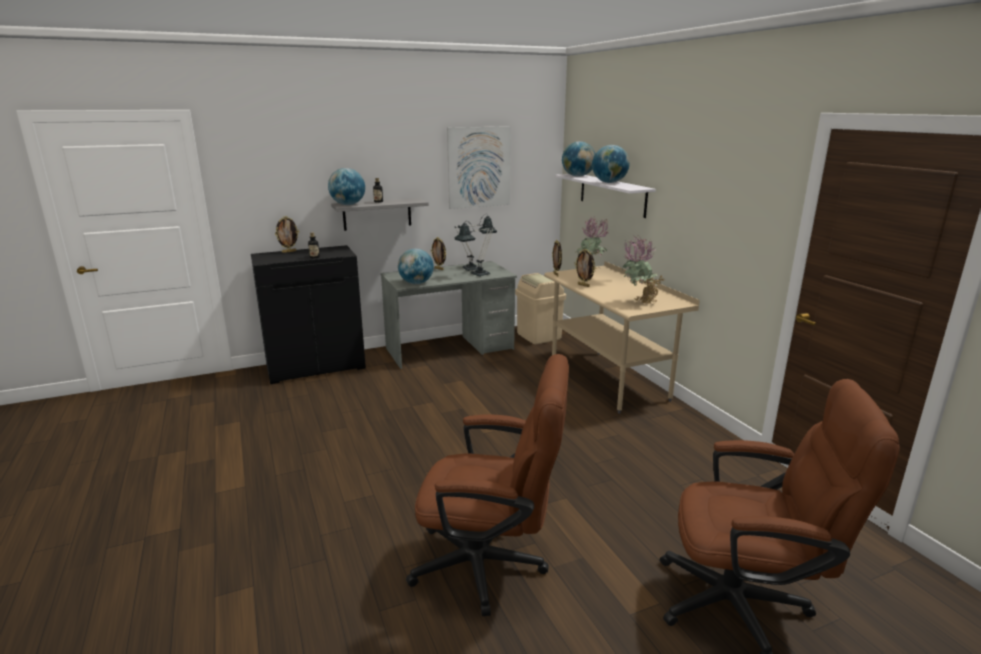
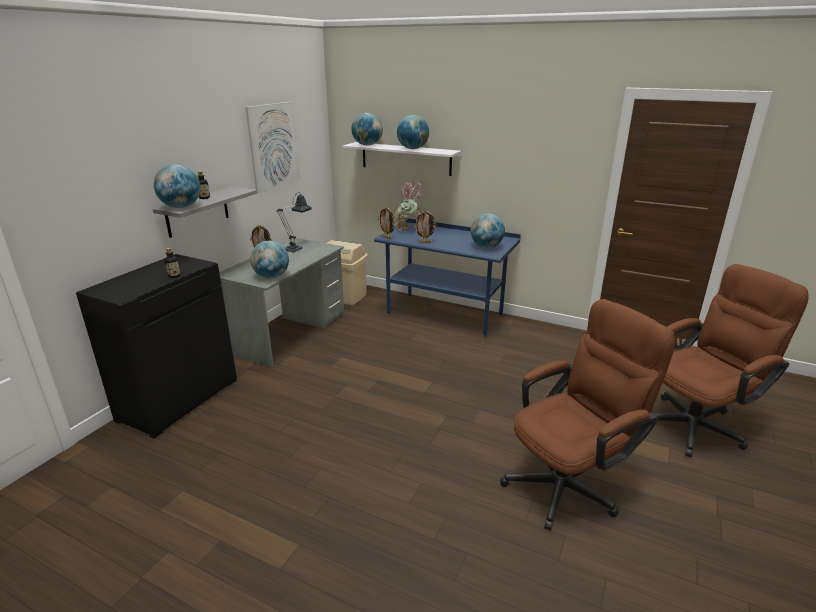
camera: 40 degrees left, 5 degrees up
(289, 251) = (124, 277): picture frame -> none
(476, 275) = (310, 254): table lamp -> none
(608, 380) = (444, 315): beige desk -> blue desk
(639, 303) = (486, 246): potted plant -> globe

